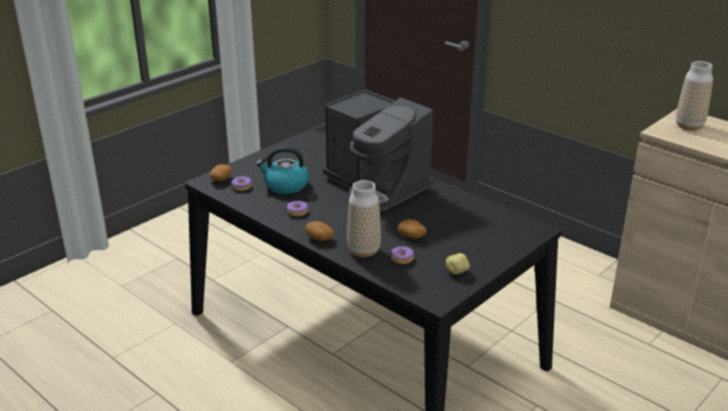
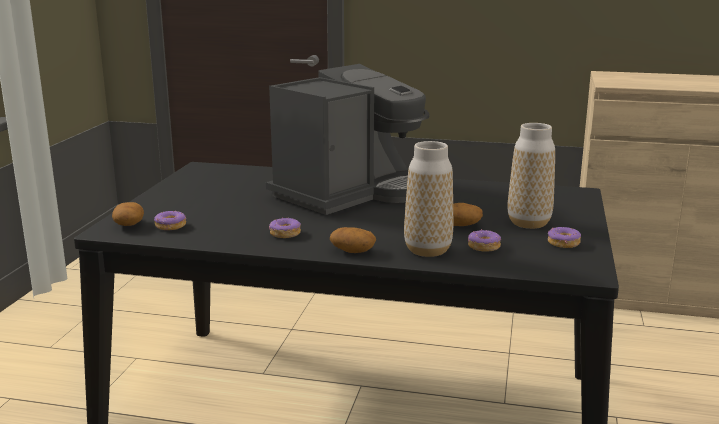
camera: 30 degrees left, 10 degrees down
(285, 185) = (231, 213): kettle -> none
(377, 186) = (350, 193): coffee machine -> coffee machine turned 60 degrees counterclockwise
(457, 272) = (563, 243): potato -> donut
(689, 126) = (626, 78): vase -> vase (528, 223)

